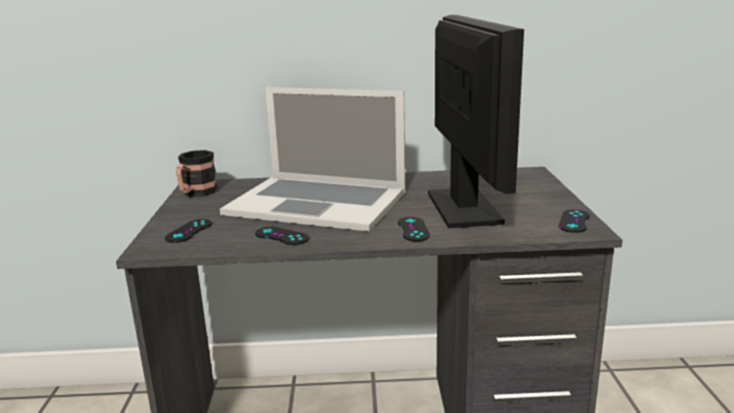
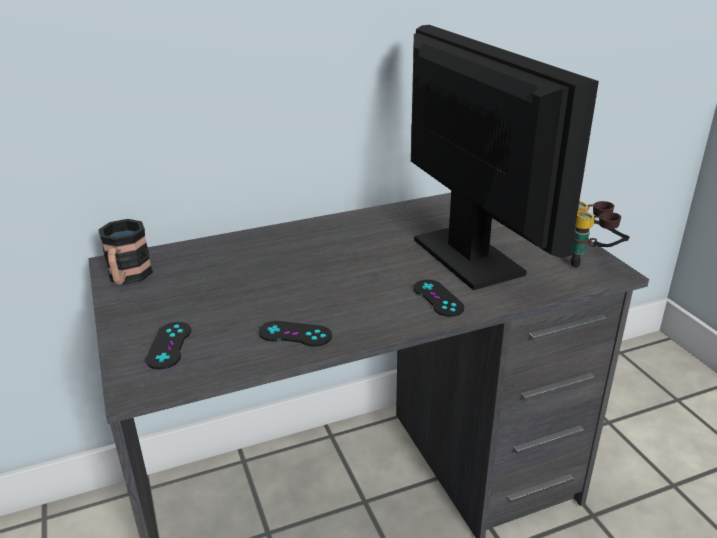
camera: 20 degrees left, 10 degrees up
(317, 202) = (297, 272): laptop -> none
(574, 221) = (589, 260): black game controller -> binoculars

